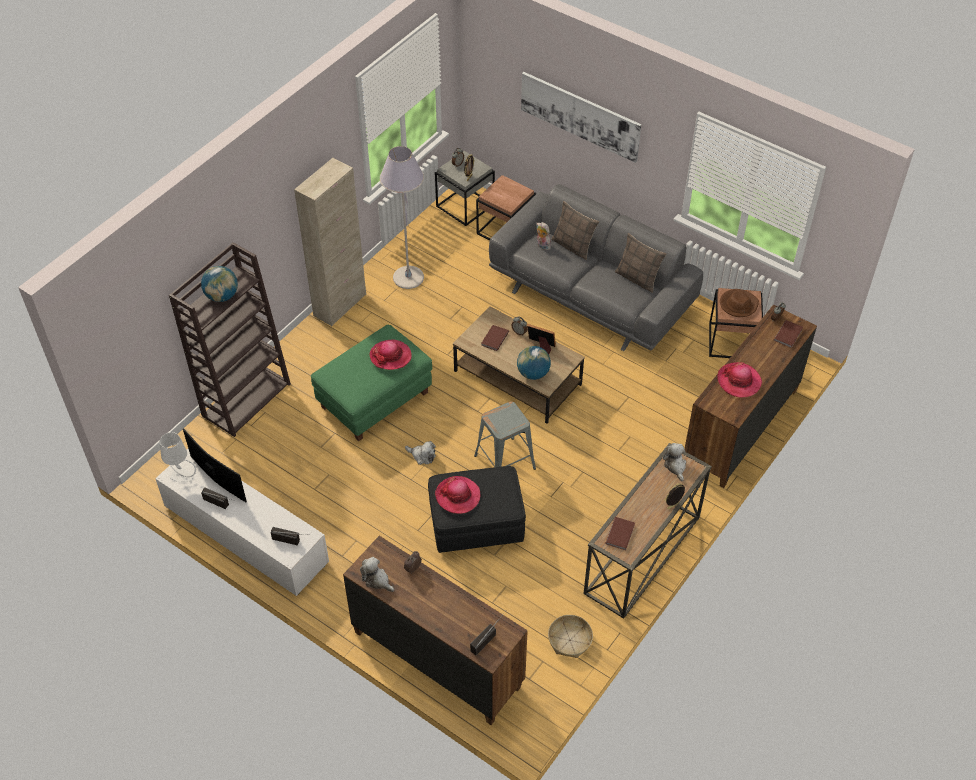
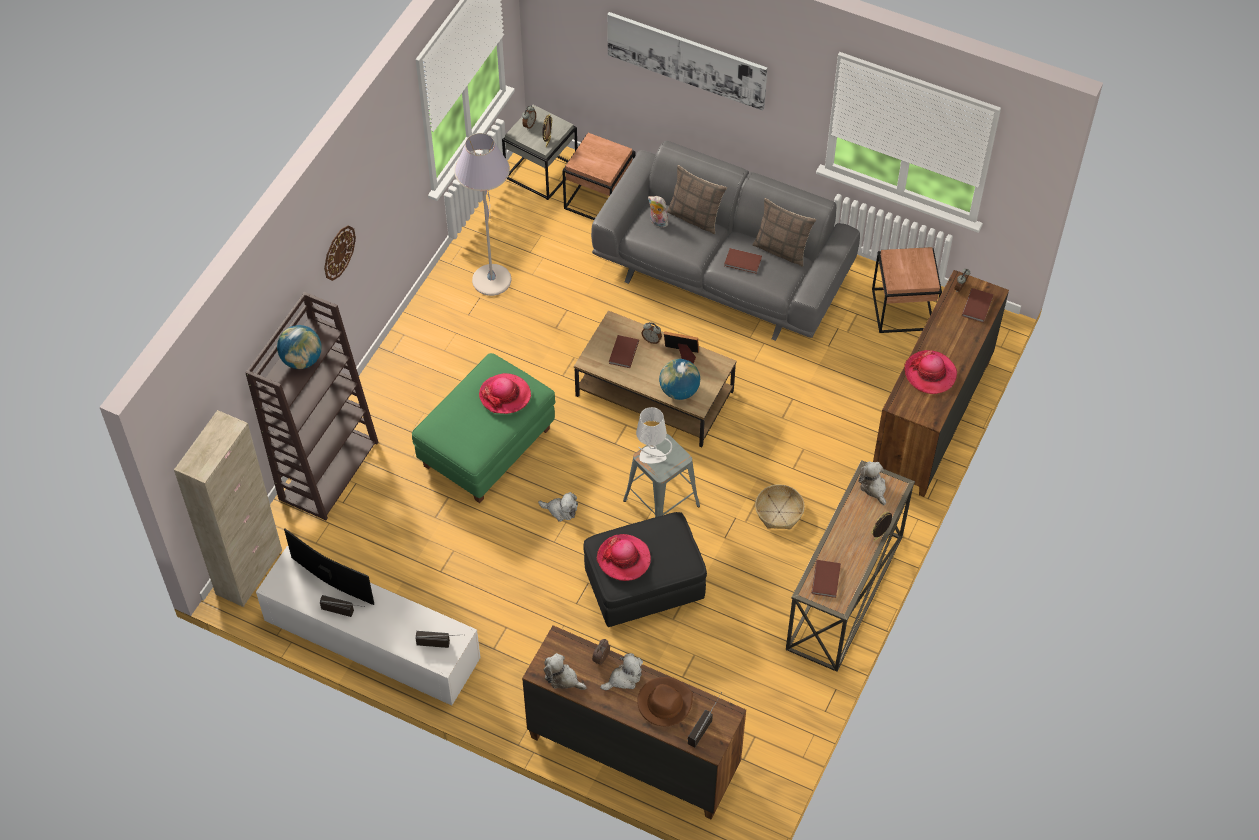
camera: 10 degrees left, 5 degrees up
(182, 476) = (288, 583): white table lamp -> white table lamp (652, 456)
(271, 220) = (339, 252): none -> wall clock
(340, 305) = (414, 329): beige cabinet -> beige cabinet (249, 572)
(428, 588) = (624, 678): none -> plush toy
(569, 640) = (780, 706): basket -> basket (778, 512)
(604, 283) = (743, 262): none -> brown book
(738, 304) = (908, 268): brown hat -> brown hat (664, 703)

